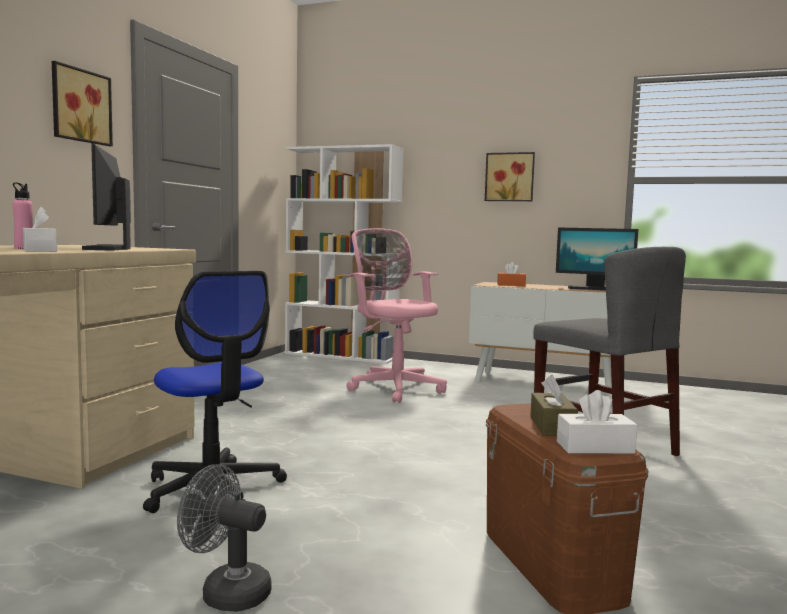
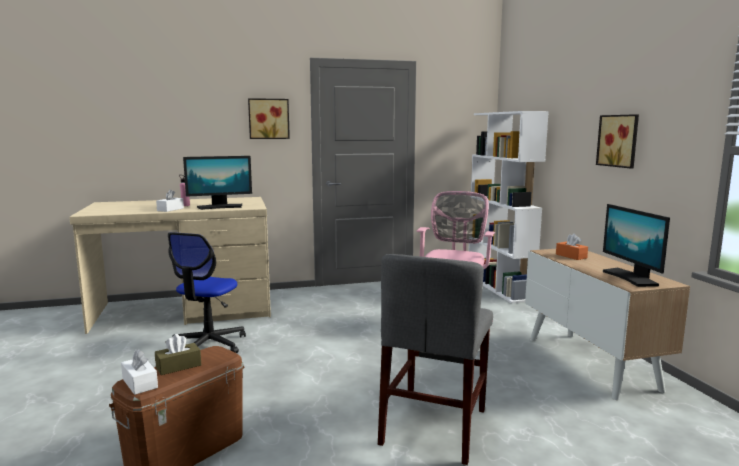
camera: 55 degrees right, 5 degrees up
(110, 249) = (220, 207): monitor -> monitor turned 150 degrees counterclockwise
(226, 592) = (106, 385): grey fan -> none

